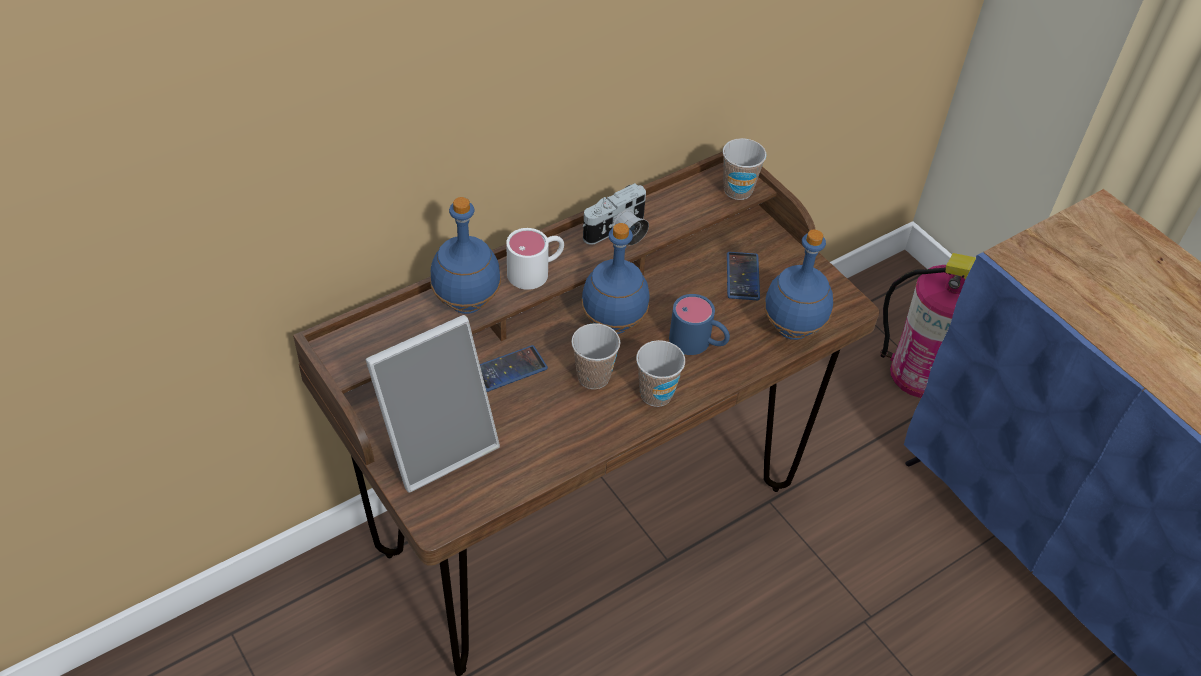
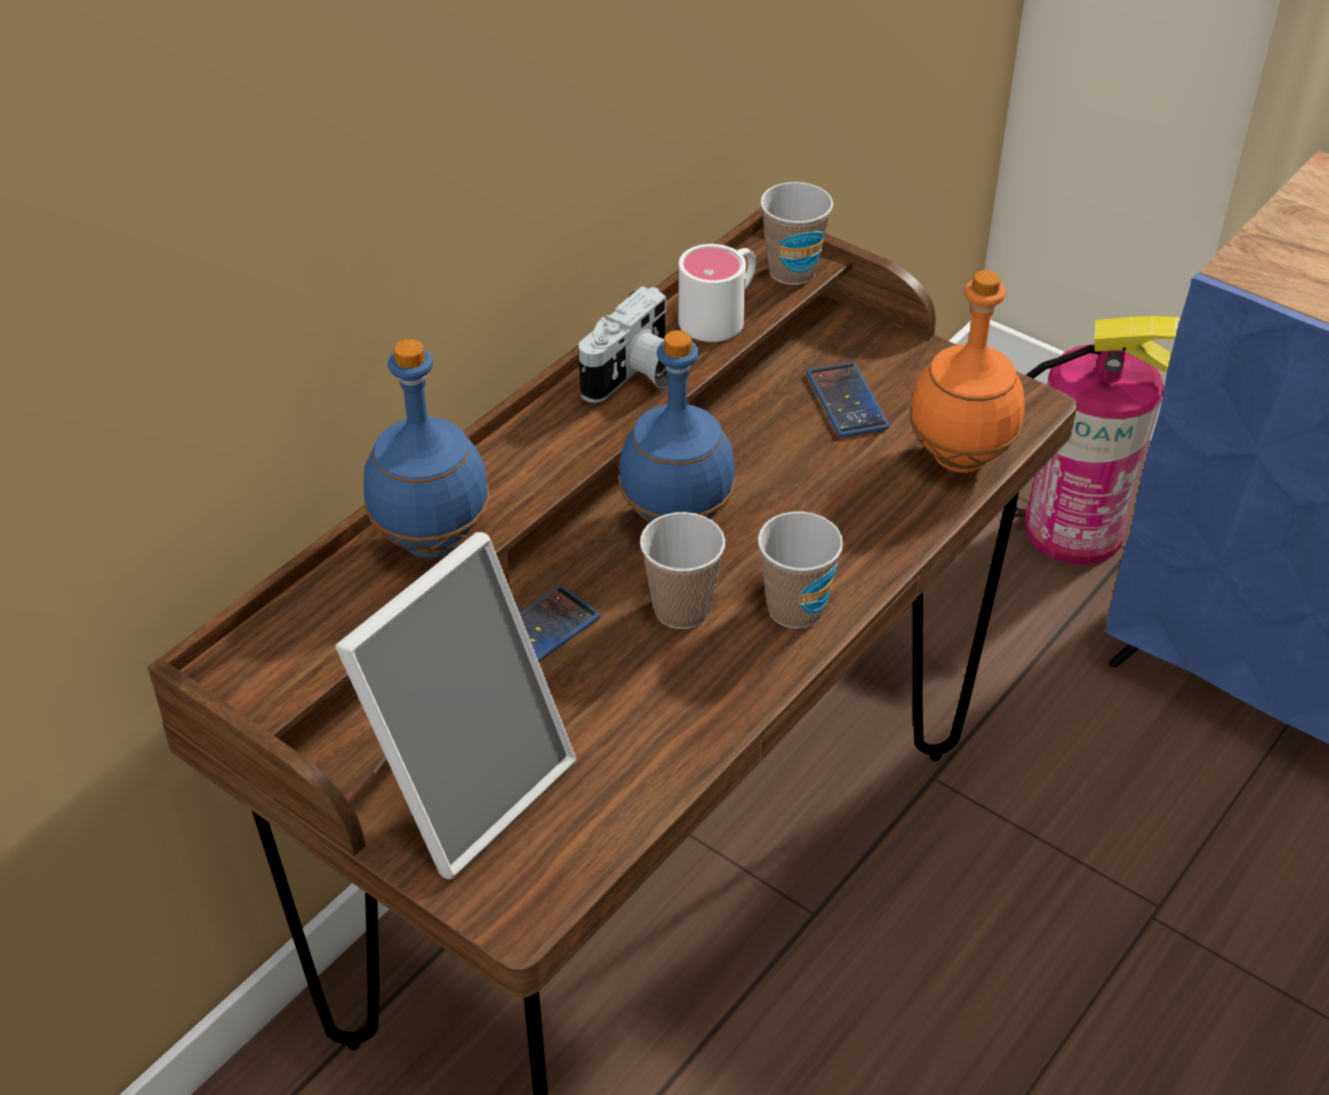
camera: 15 degrees left, 5 degrees down
(536, 271) = (527, 463): white mug -> white mug (721, 314)
(698, 343) = (825, 515): blue mug -> none
(793, 329) = (961, 457): blue bottle -> orange bottle

